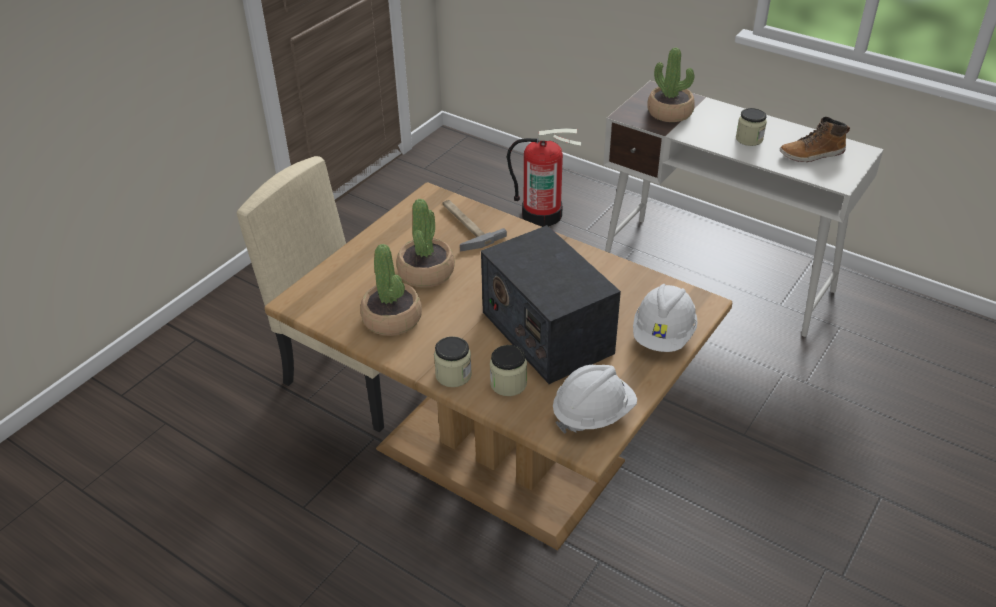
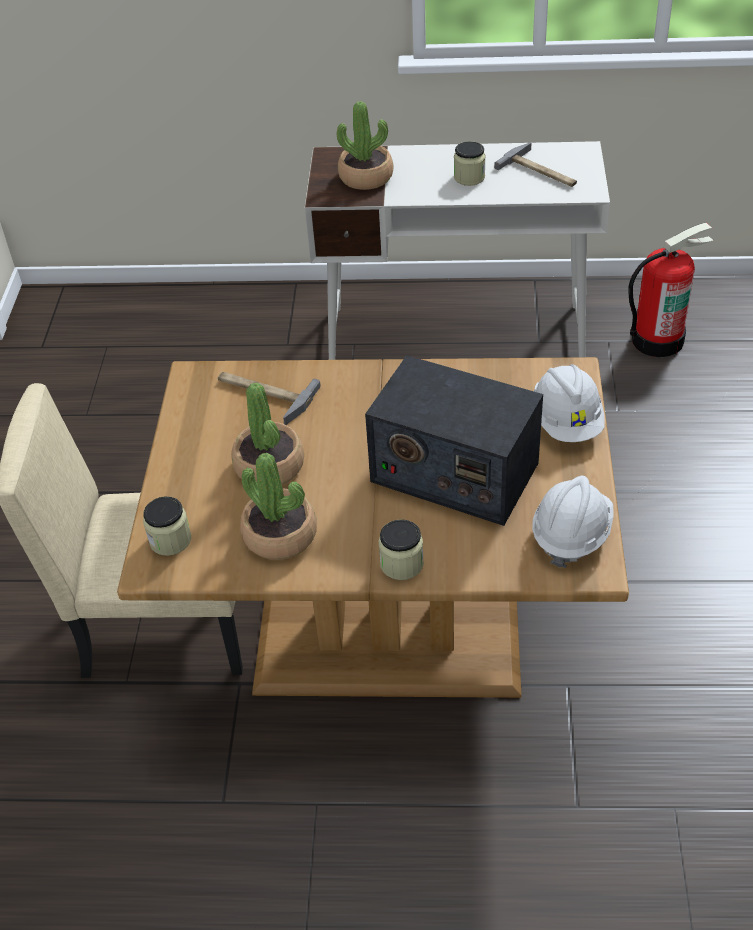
camera: 30 degrees left, 5 degrees up
(508, 383) = (464, 545): jar -> jar (170, 540)
(542, 214) = (225, 346): fire extinguisher -> fire extinguisher (657, 339)
(812, 154) = (541, 171): boot -> hammer

